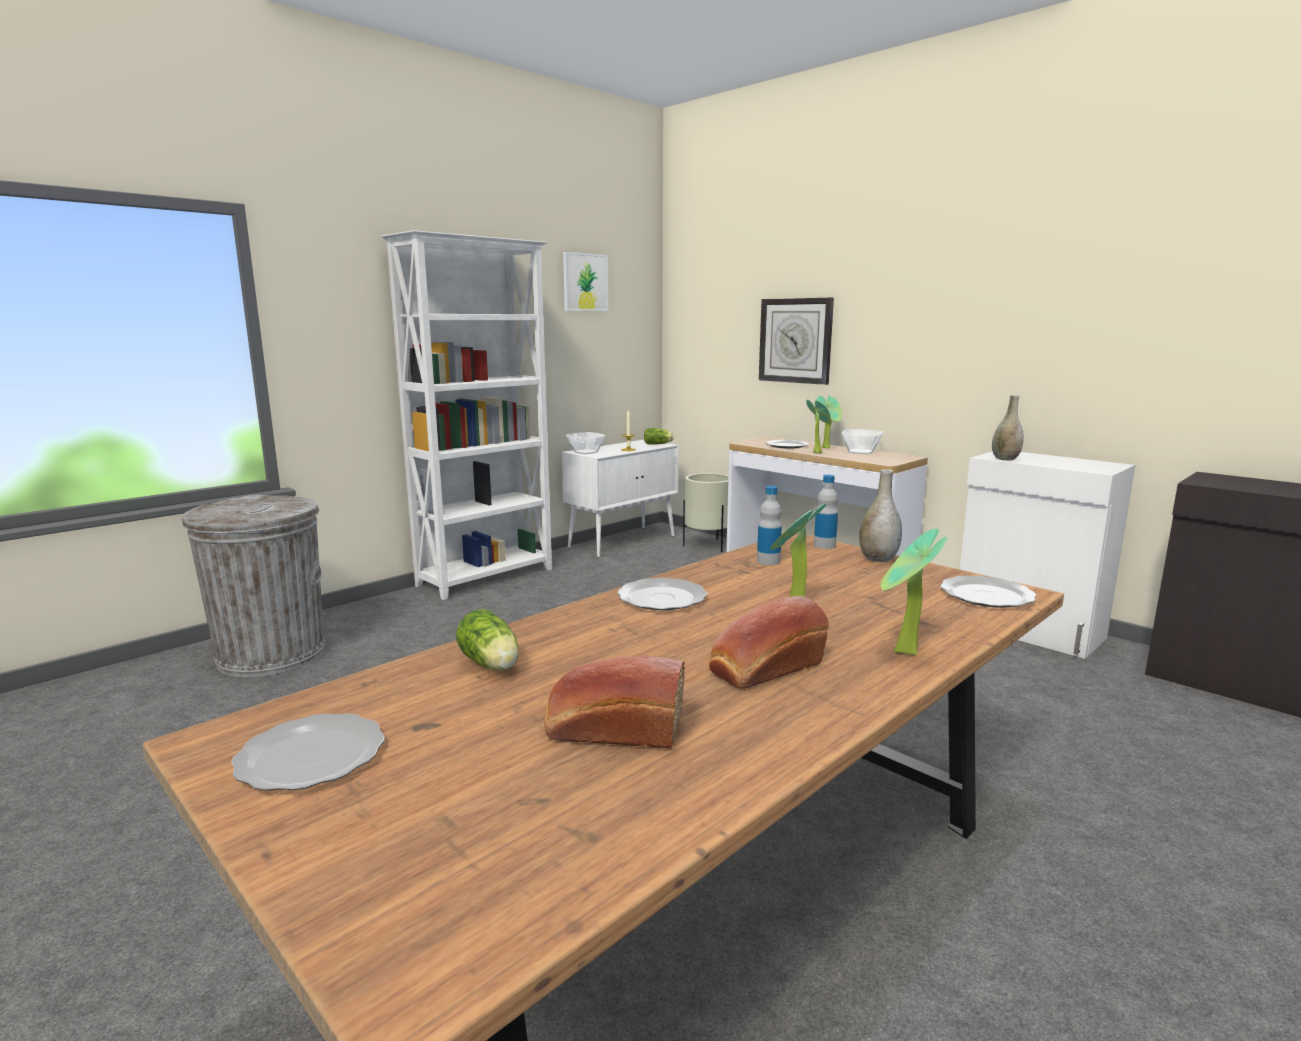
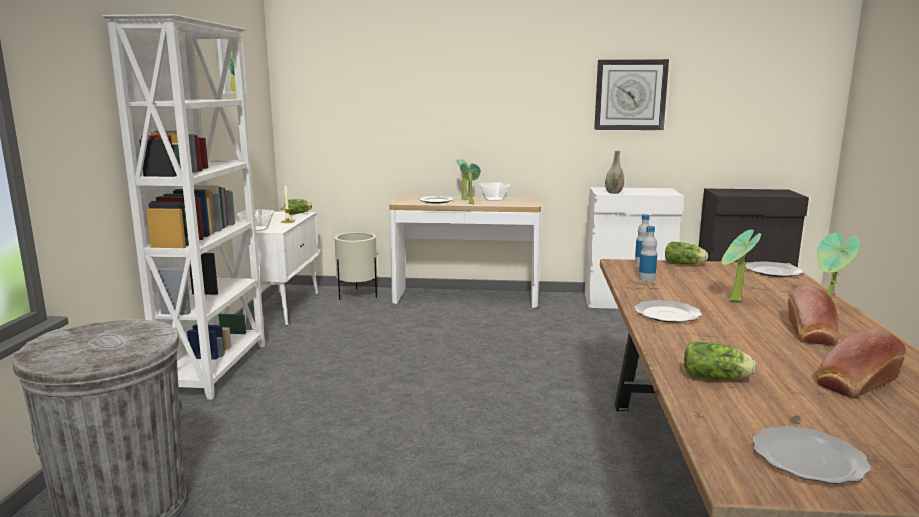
camera: 40 degrees left, 0 degrees up
(795, 340) = (419, 116): wall clock -> wall clock (630, 95)
(878, 559) = (685, 264): grey vase -> lettuce

